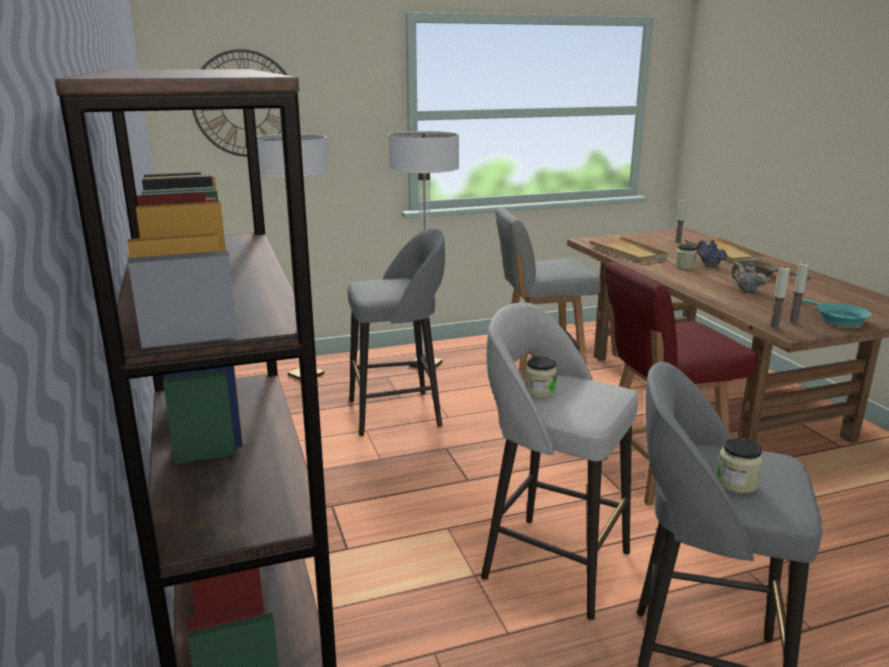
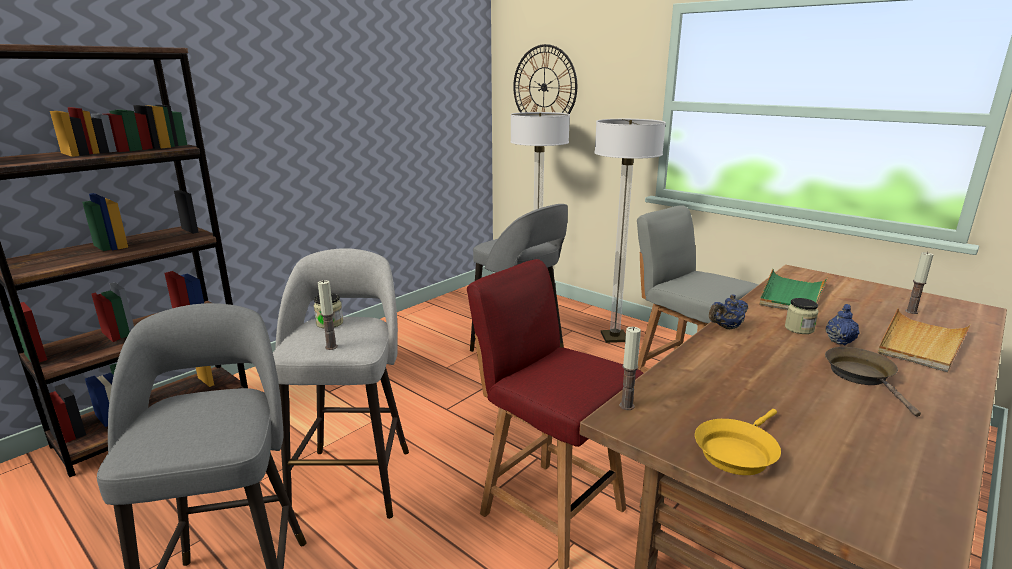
camera: 60 degrees right, 0 degrees up
(628, 253) = (791, 295): beige tray -> green tray
(670, 279) = (726, 327): none -> blue teapot
(736, 483) = (172, 421): jar -> none
(746, 290) = (764, 374): beige teapot -> none
(793, 322) = (669, 417): candle -> candle (331, 347)
(837, 318) = (737, 452): turquoise frying pan -> yellow frying pan

